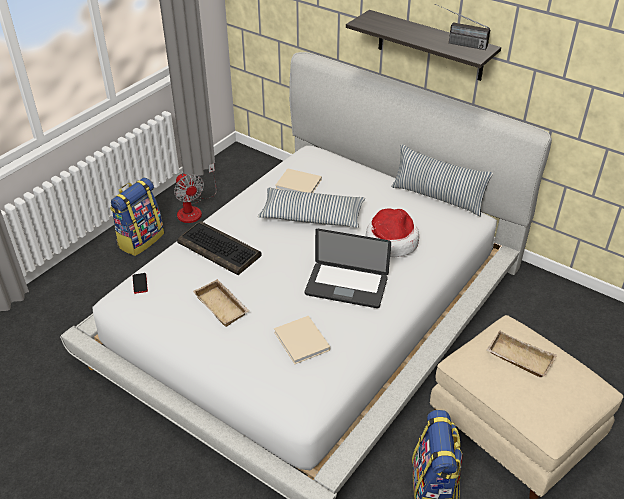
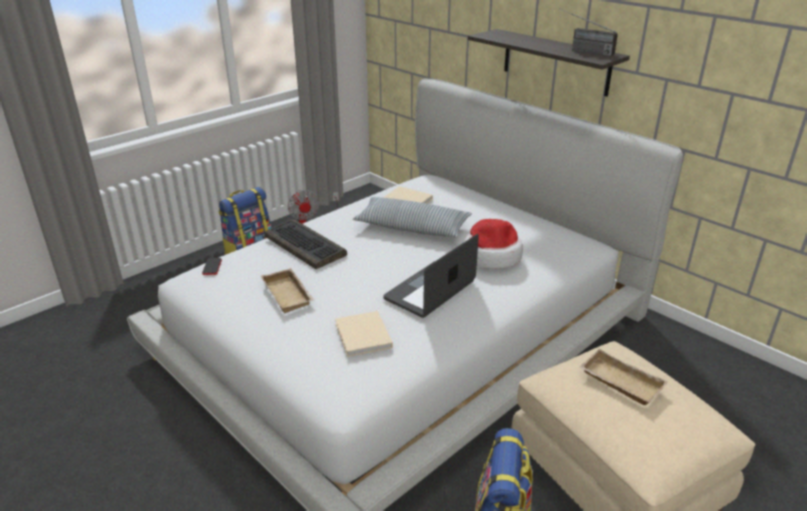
camera: 10 degrees right, 10 degrees down
(346, 286) = (430, 290): laptop -> laptop turned 105 degrees clockwise
(437, 198) = (554, 224): pillow -> none

